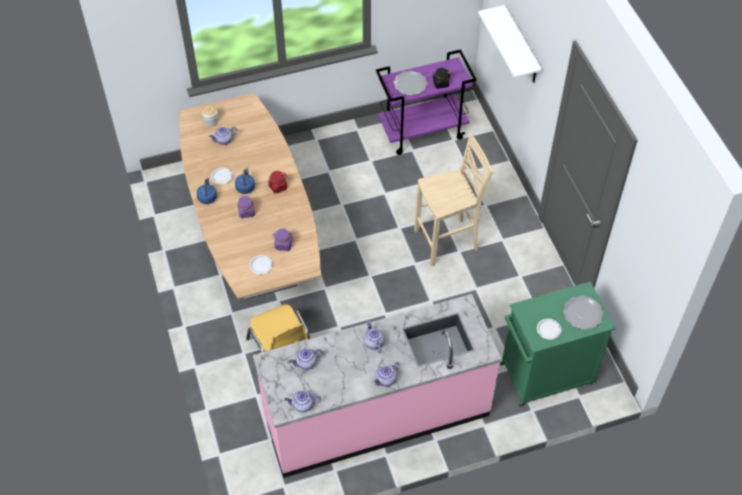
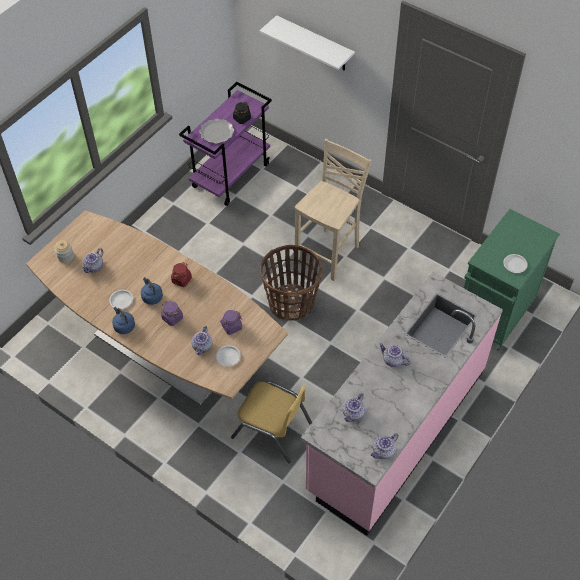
camera: 35 degrees left, 0 degrees up
(381, 264) = (291, 303): none -> basket
(386, 380) = (431, 384): teapot -> teapot (203, 347)
(583, 314) = (527, 236): plate -> none

